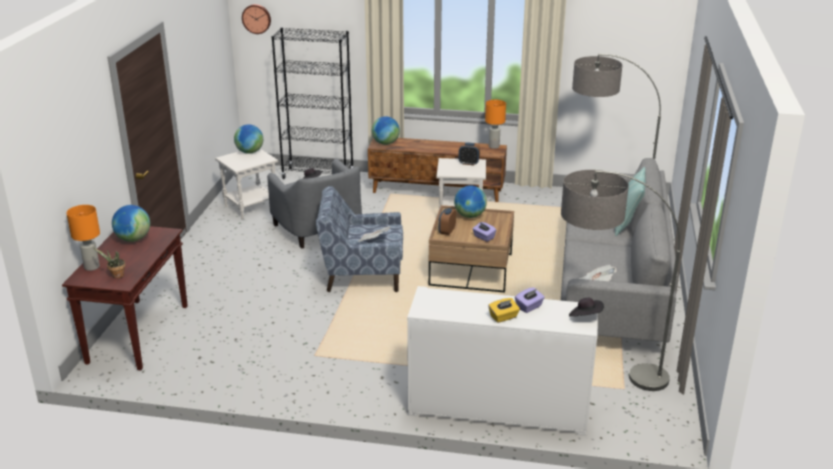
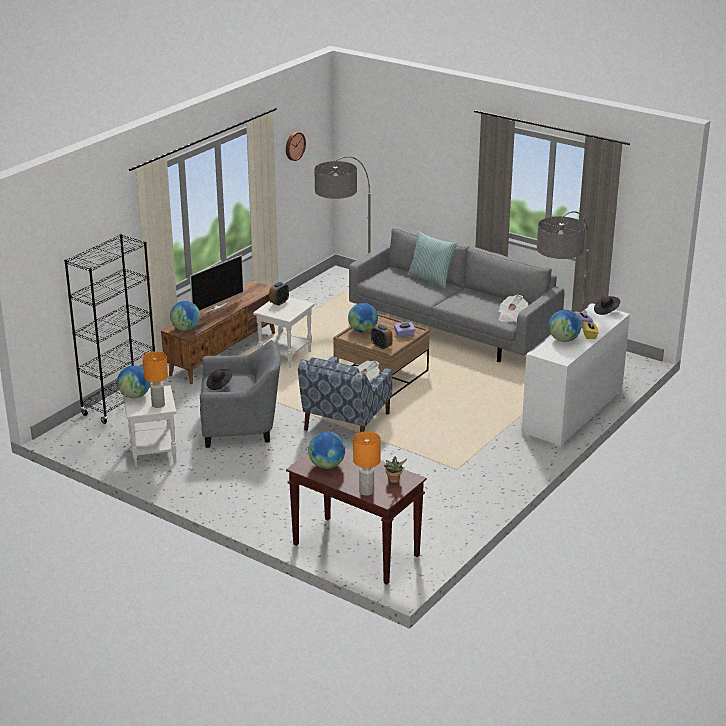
camera: 65 degrees left, 0 degrees up
(256, 18) = (37, 262): wall clock -> wall clock (294, 146)
(437, 144) = (216, 307): none -> television
(474, 302) = (564, 340): none -> globe
(494, 146) = (249, 286): orange table lamp -> orange table lamp (158, 405)

